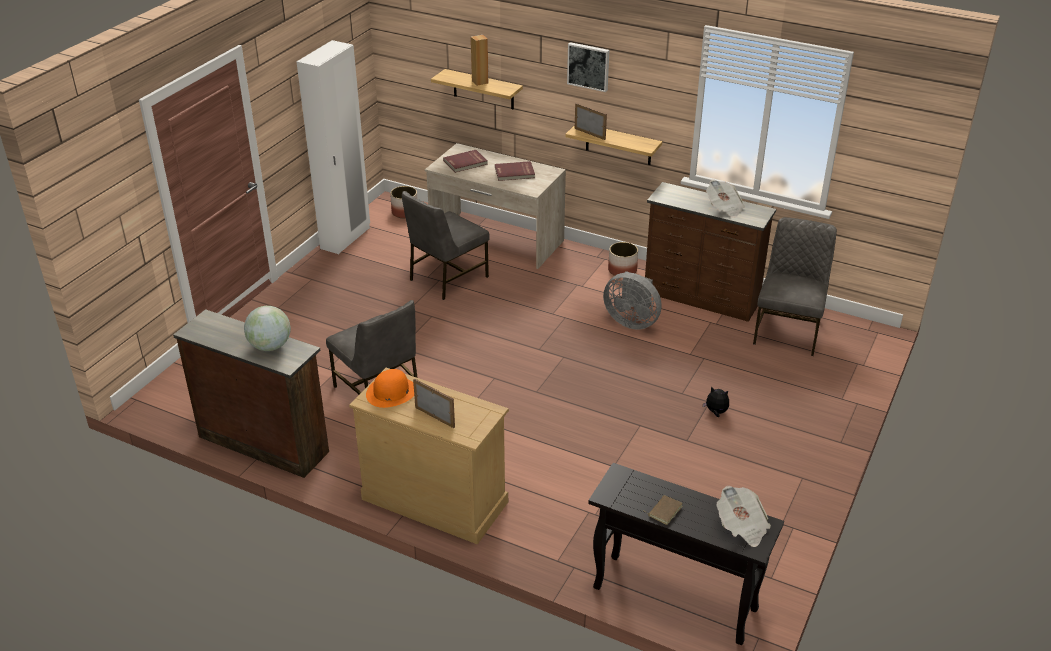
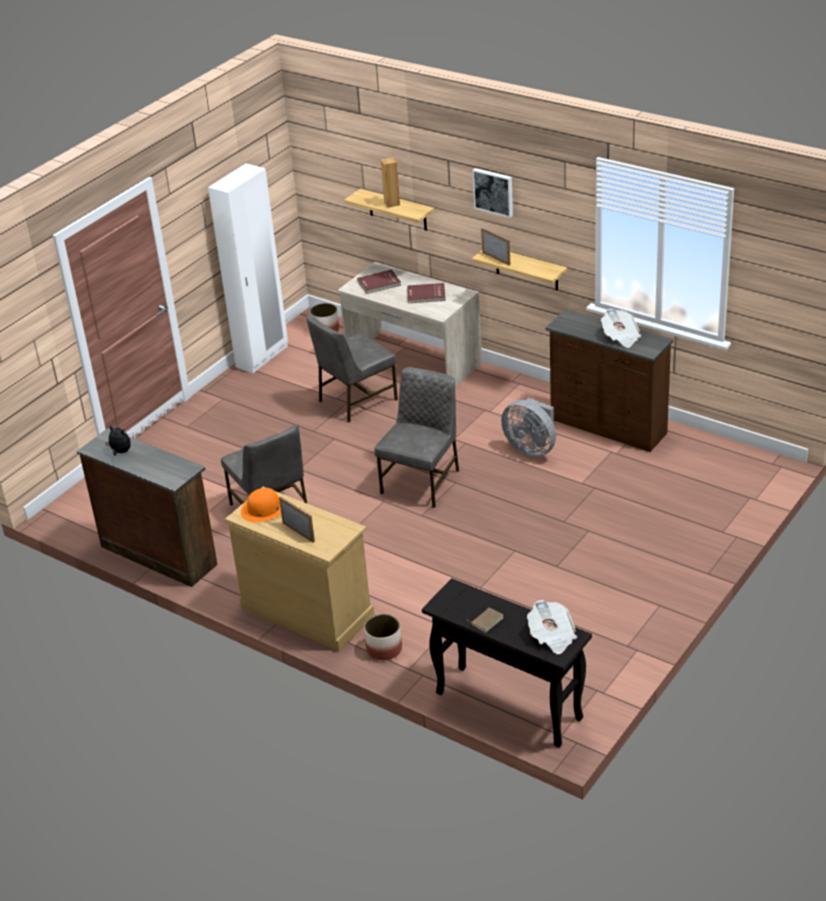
camera: 10 degrees right, 0 degrees up
(270, 346) = (161, 464): globe -> none
(622, 270) = (534, 396): planter -> planter (384, 649)
(716, 412) = (592, 541): plush toy -> plush toy (120, 452)
(788, 331) = (688, 462): grey chair -> grey chair (422, 481)

